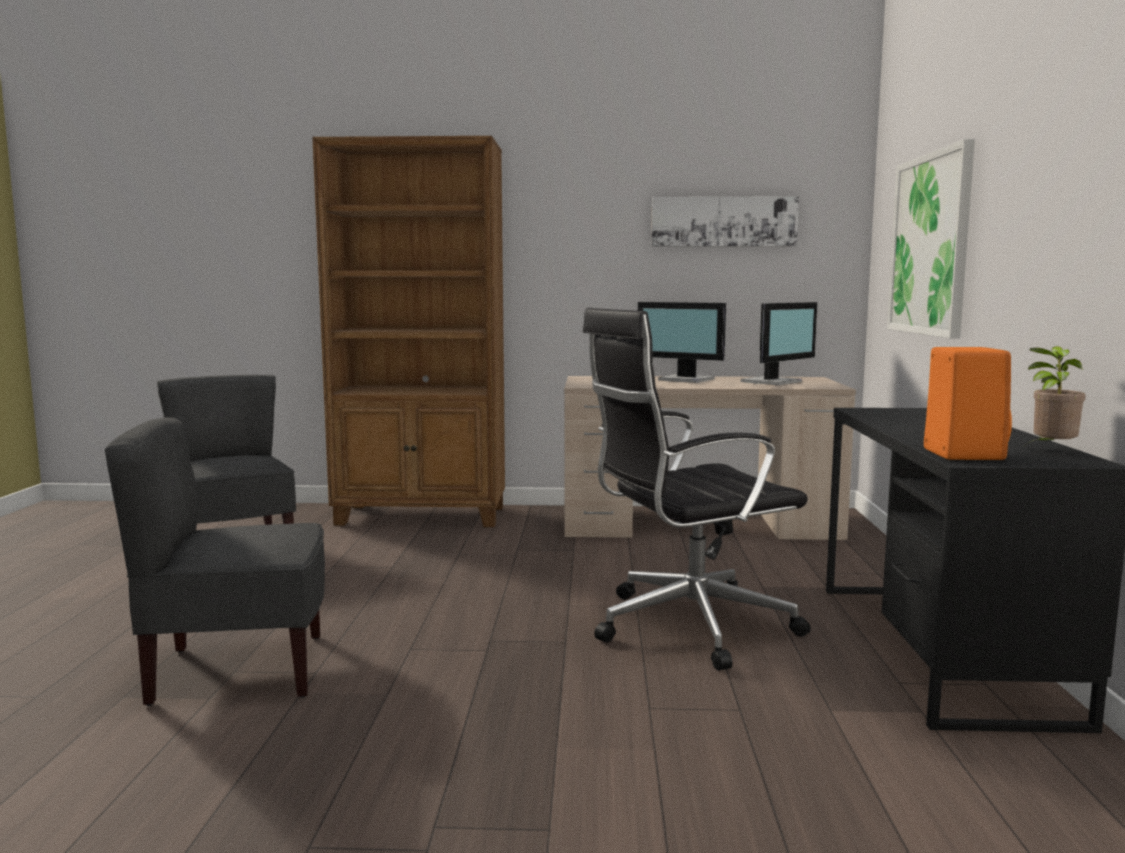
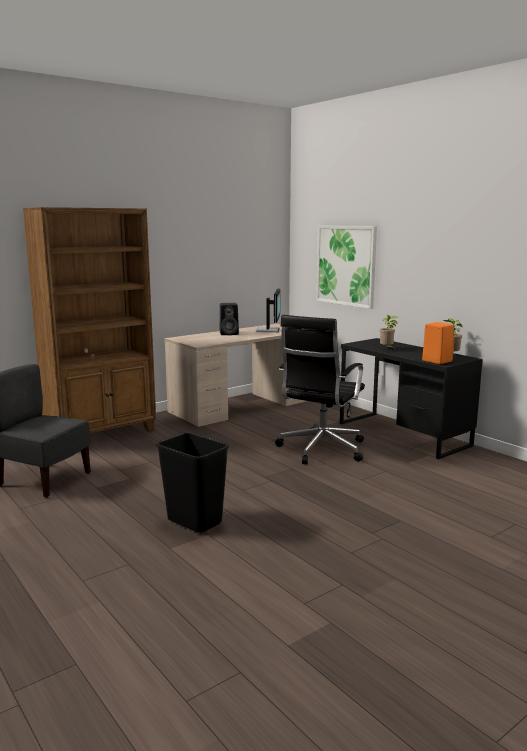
camera: 40 degrees left, 5 degrees up
(238, 671) = (193, 522): grey chair -> black trash can
(686, 380) = (229, 333): monitor -> black speaker
(723, 222) = (231, 248): picture -> none
(909, 423) = (387, 349): none -> potted plant

